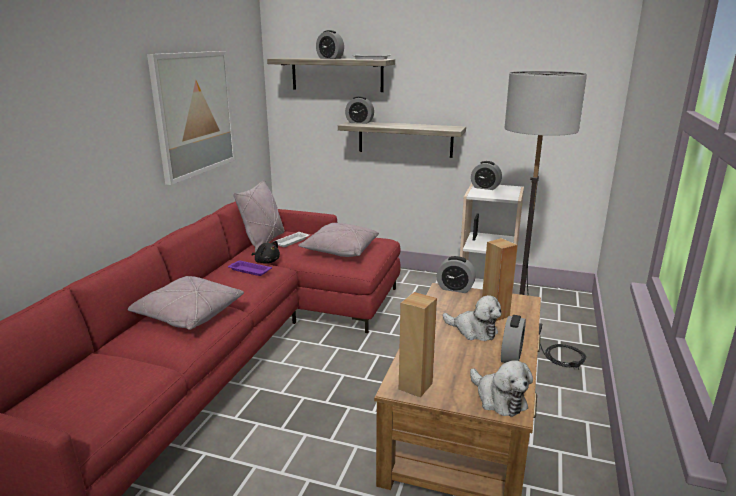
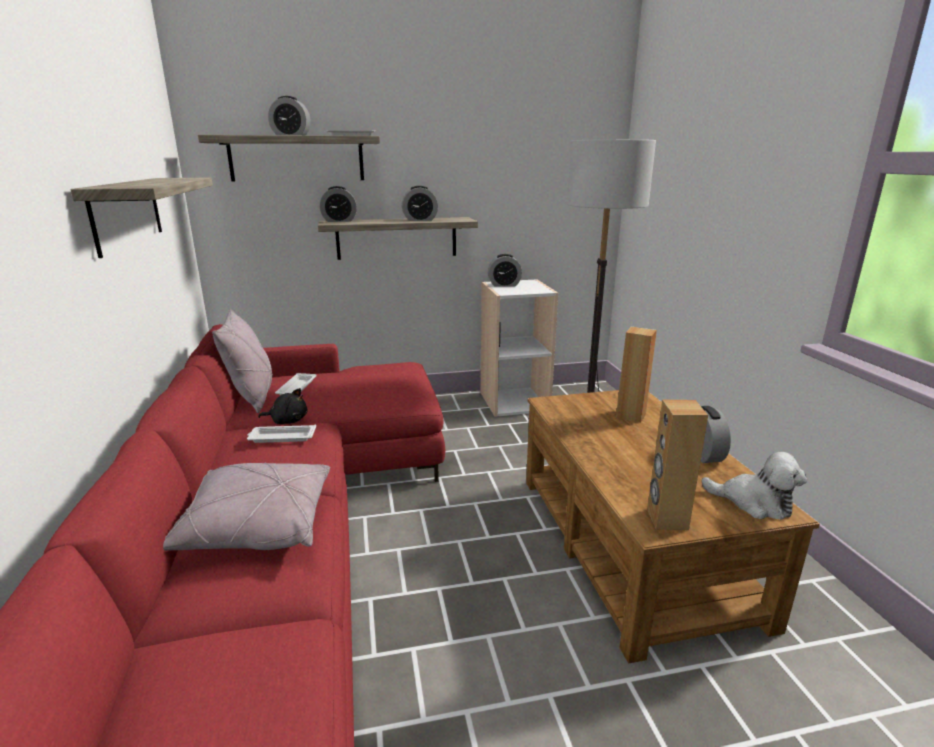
camera: 30 degrees left, 0 degrees up
(194, 114) = (127, 213): picture -> shelf
(249, 270) = (281, 437): purple tray -> white tray
(340, 251) = (373, 386): purple pillow -> none
(455, 288) = (559, 398): alarm clock -> alarm clock (420, 220)
(473, 330) = (635, 438): plush toy -> none

